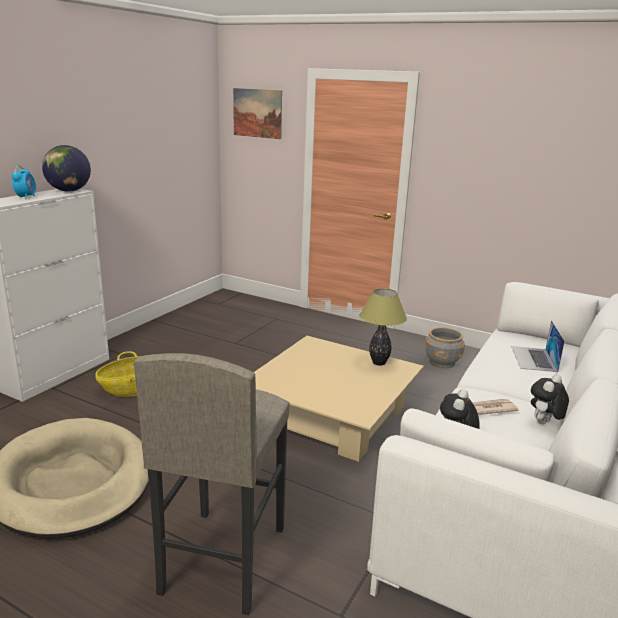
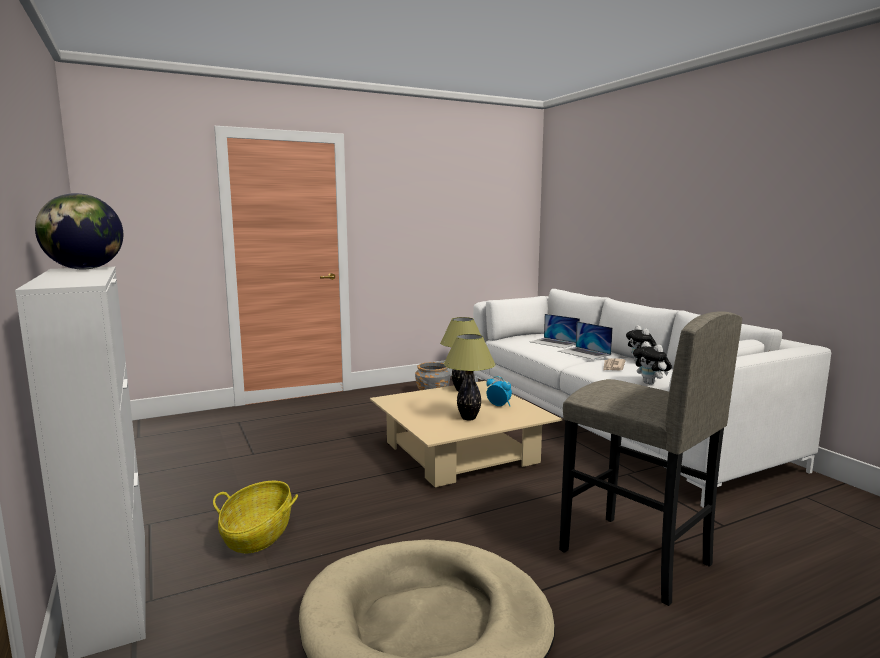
camera: 55 degrees left, 10 degrees down
(26, 197) = (71, 276): alarm clock -> alarm clock (499, 405)
(257, 113) = (142, 178): picture -> none
(311, 384) = (468, 418): none -> table lamp
(520, 383) = (584, 353): none -> laptop

